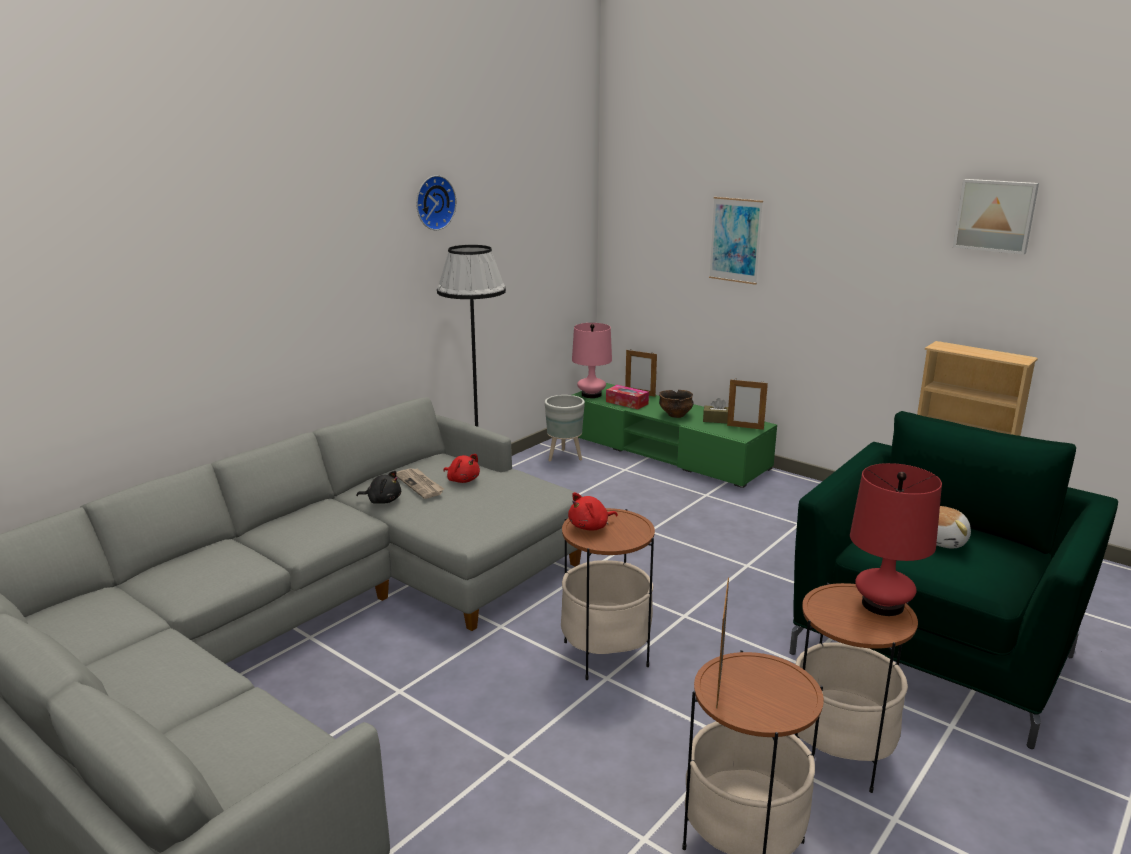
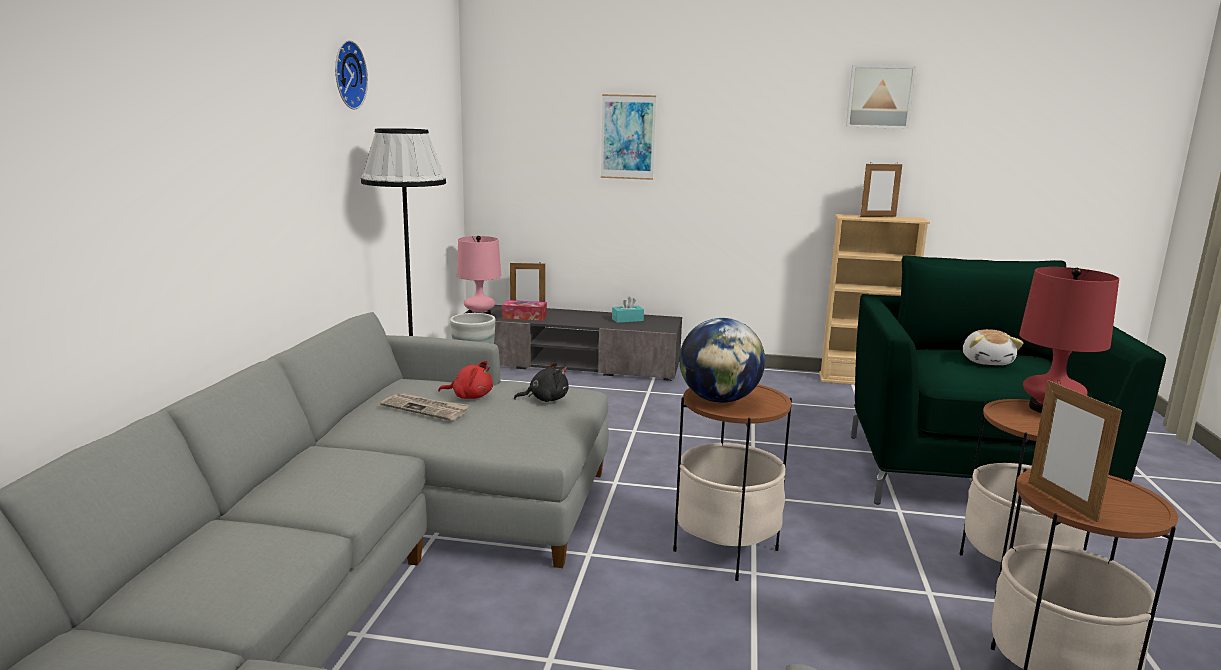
camera: 30 degrees left, 5 degrees down
(382, 501) = (394, 434): black plush toy -> black plush toy (545, 399)
(590, 527) = (719, 400): red plush toy -> globe
(666, 452) = (570, 363): green tv stand -> grey tv stand
(675, 415) = (584, 320): bowl -> none
(717, 420) = (627, 320): brown tissue box -> turquoise tissue box
(745, 427) = (659, 322): picture frame -> picture frame (878, 216)

